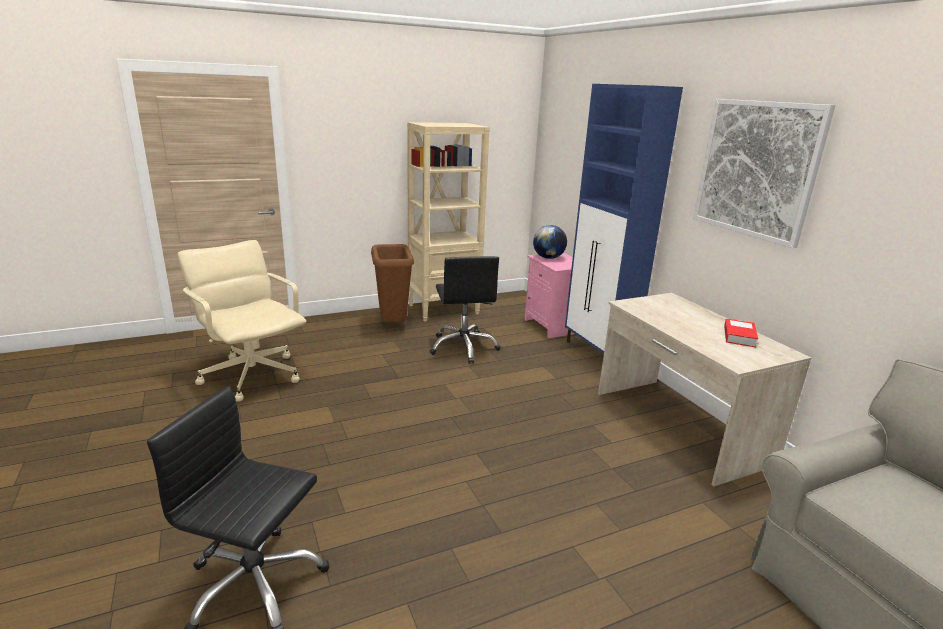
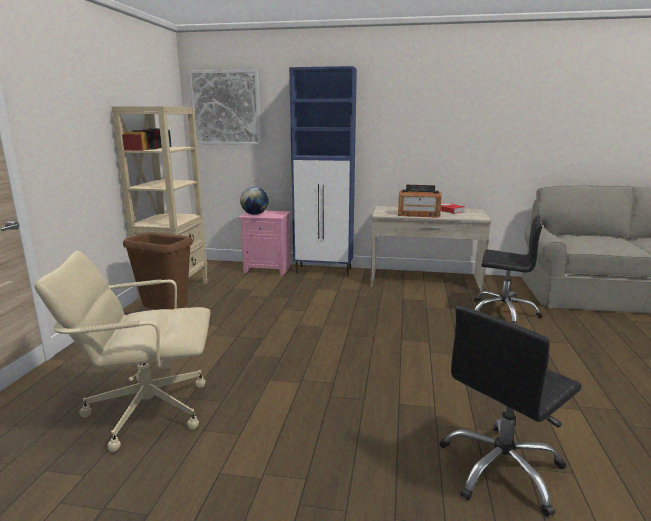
camera: 55 degrees left, 5 degrees down
(463, 347) = (251, 302): black office chair -> black office chair (503, 312)
(670, 322) = (418, 214): none -> radio
(756, 169) = (422, 115): picture -> picture (225, 108)

